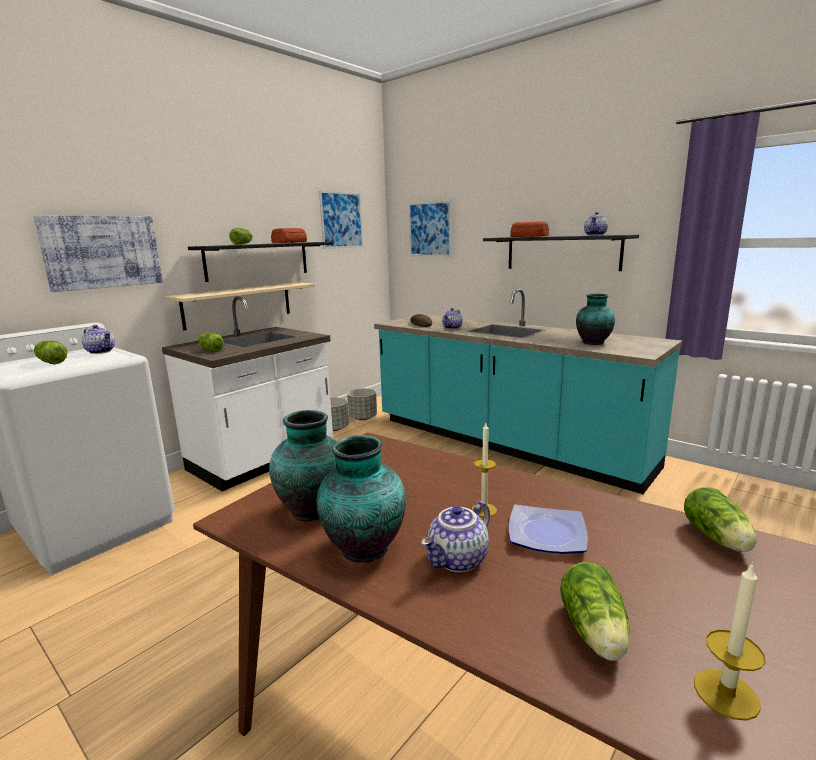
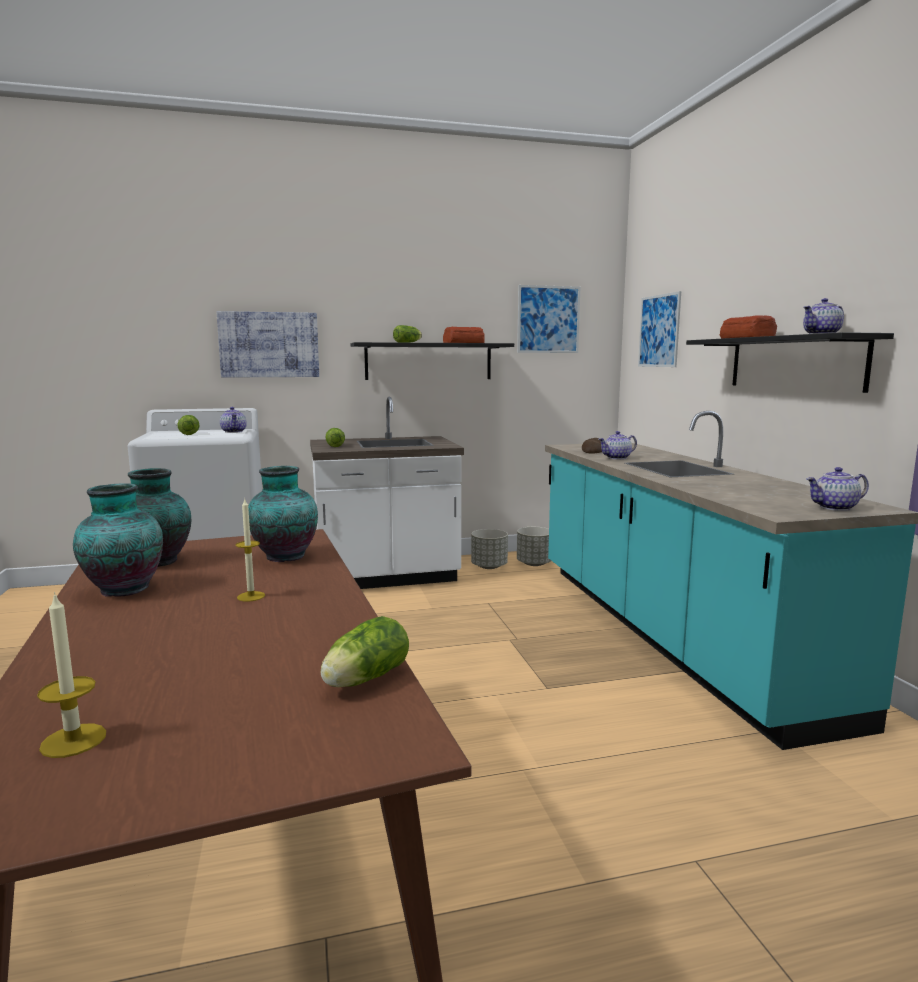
camera: 35 degrees right, 5 degrees down
(238, 304) = (399, 407): beige shelf -> none
(458, 560) = (151, 615): teapot -> teapot (835, 508)
(548, 535) = (245, 625): plate -> none
(593, 343) = (750, 494): vase -> vase (283, 557)
(594, 633) = (104, 679): lettuce -> none

